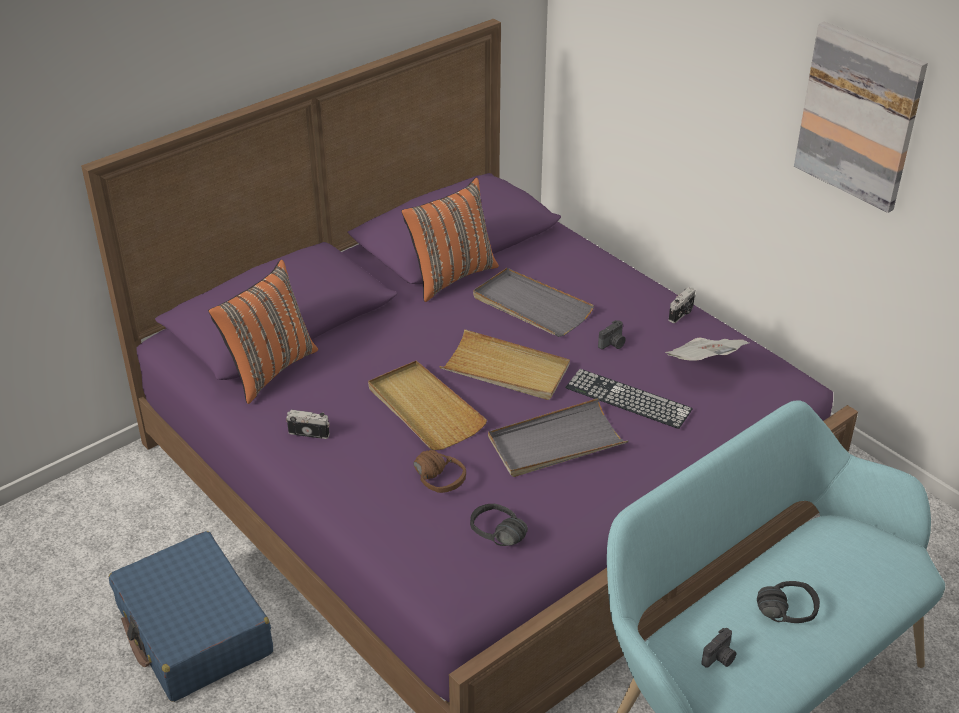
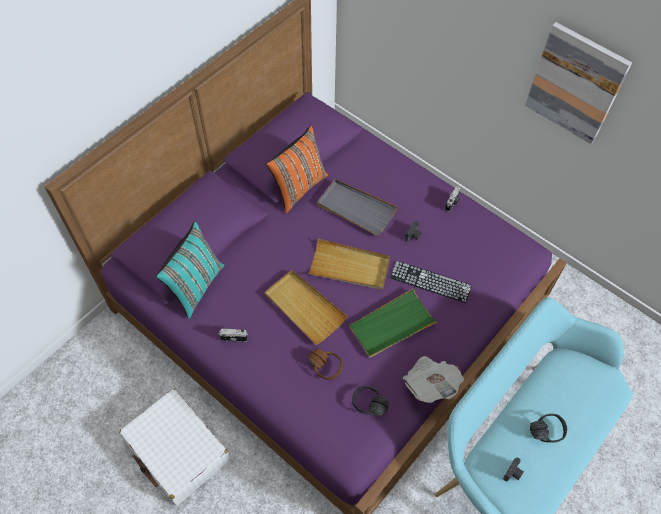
camera: 10 degrees left, 20 degrees up
(194, 631) = (178, 451): blue suitcase -> white suitcase
(268, 369) = (195, 286): orange pillow -> turquoise pillow
(556, 443) = (392, 325): grey tray -> green tray
(704, 364) = (473, 246): newspaper -> newspaper (430, 383)

